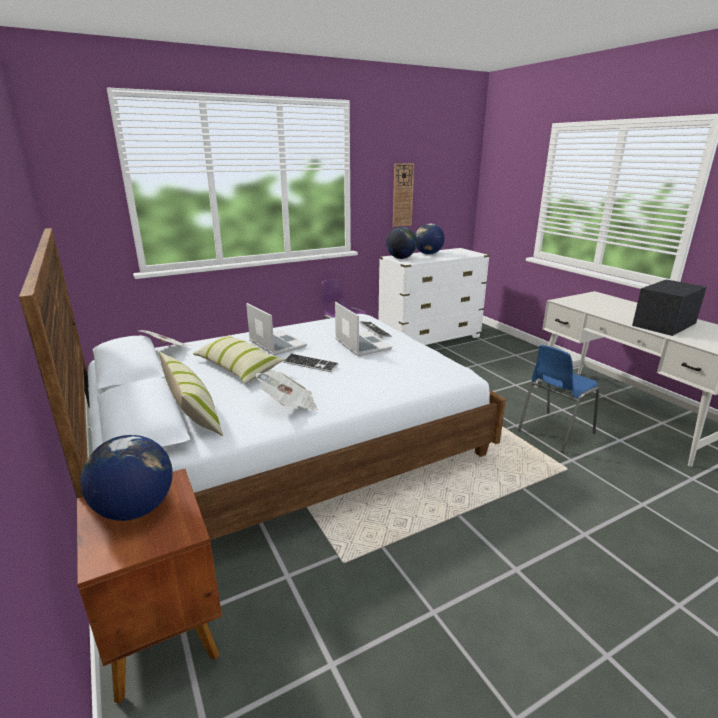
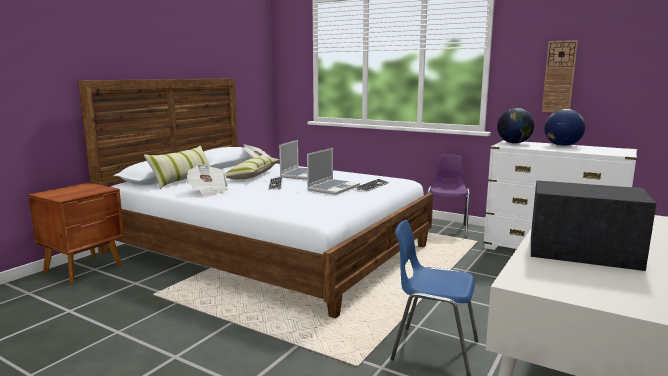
camera: 60 degrees right, 10 degrees down
(135, 509) = (80, 189): globe -> none

